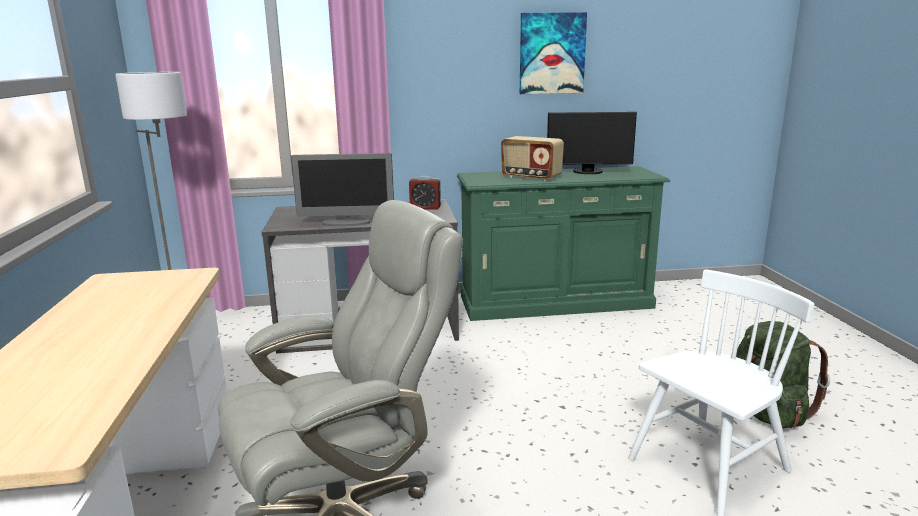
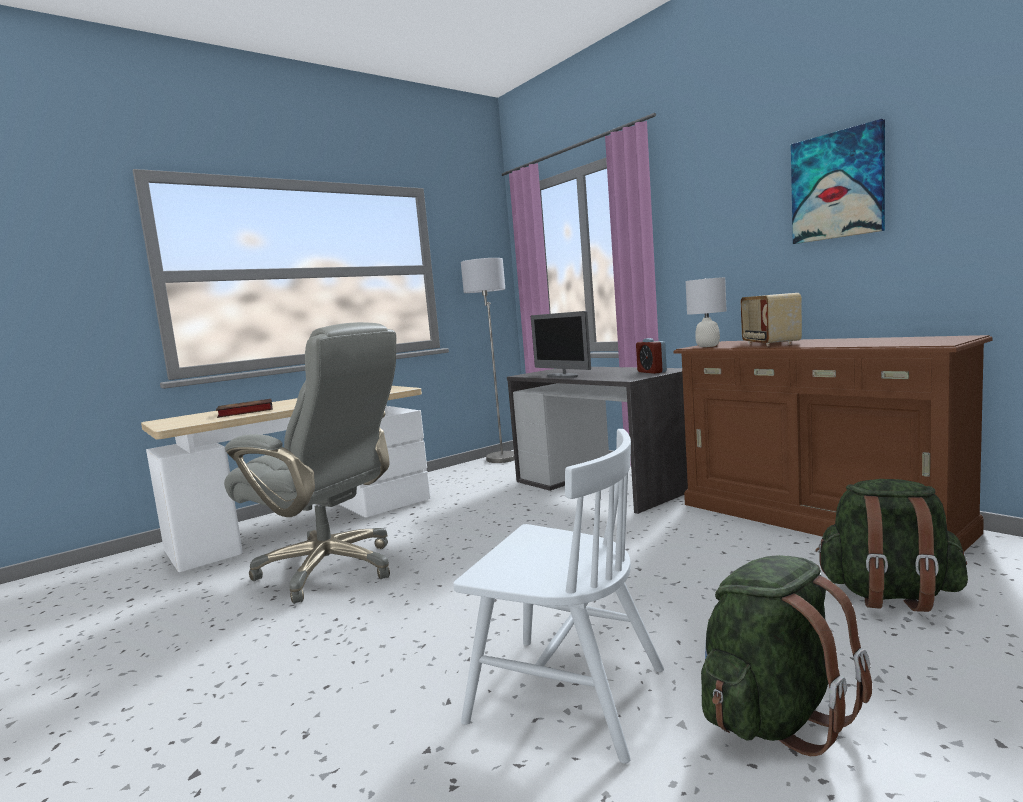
camera: 60 degrees right, 10 degrees down
(73, 378) = (244, 412): none -> book
(487, 182) = (707, 346): none -> grey table lamp
(555, 302) = (817, 517): green cabinet -> brown cabinet
(588, 172) = (866, 340): monitor -> none
(672, 334) = (889, 595): none -> green backpack

